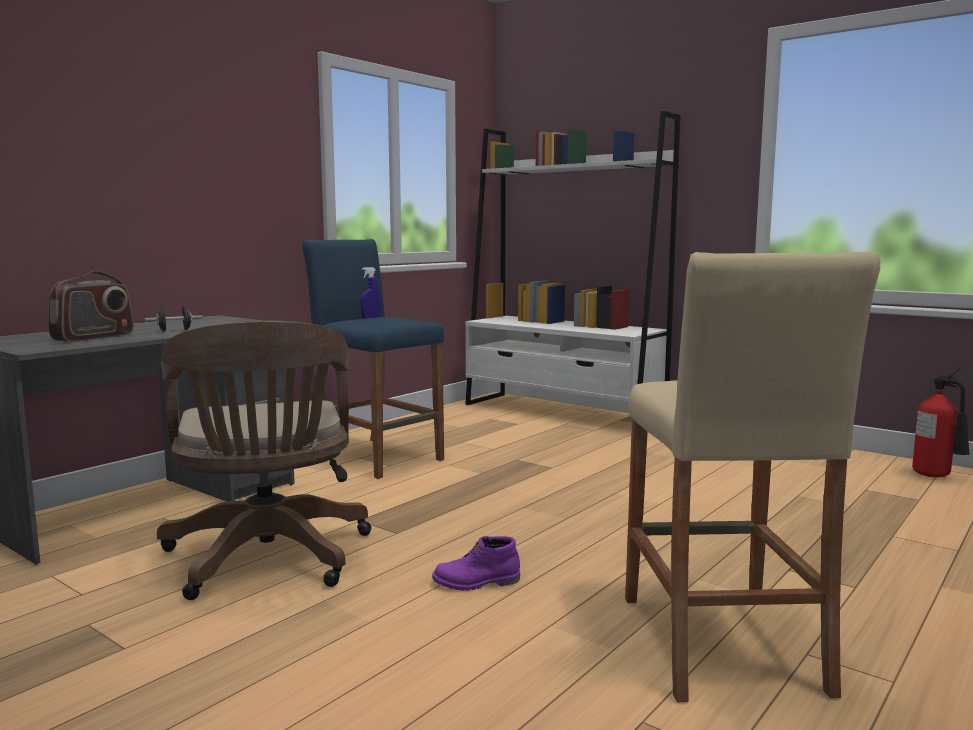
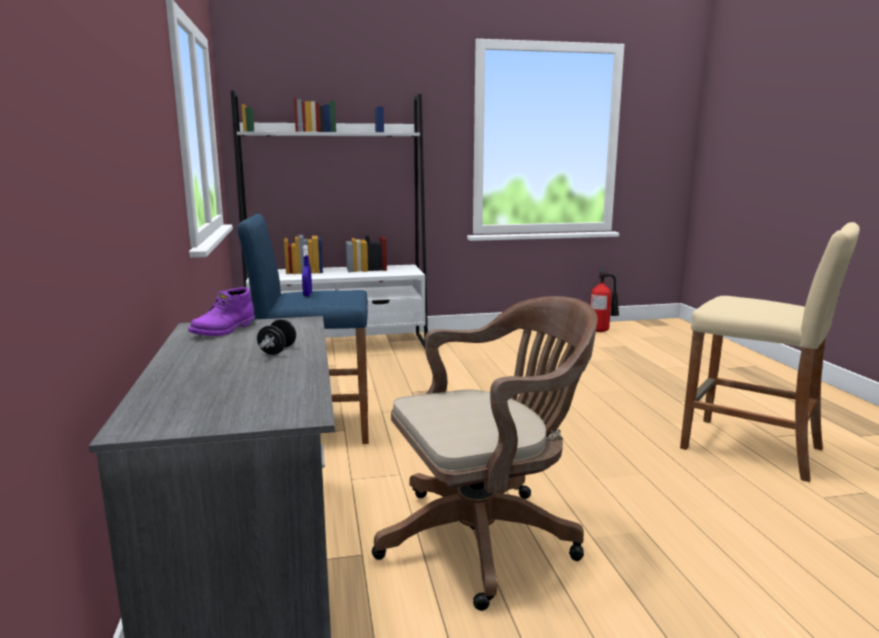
camera: 50 degrees left, 5 degrees up
(93, 338) = (259, 382): radio -> none
(268, 560) = (486, 537): brown office chair -> brown office chair turned 45 degrees counterclockwise
(476, 583) = (616, 477): purple boot -> purple boot (224, 330)

